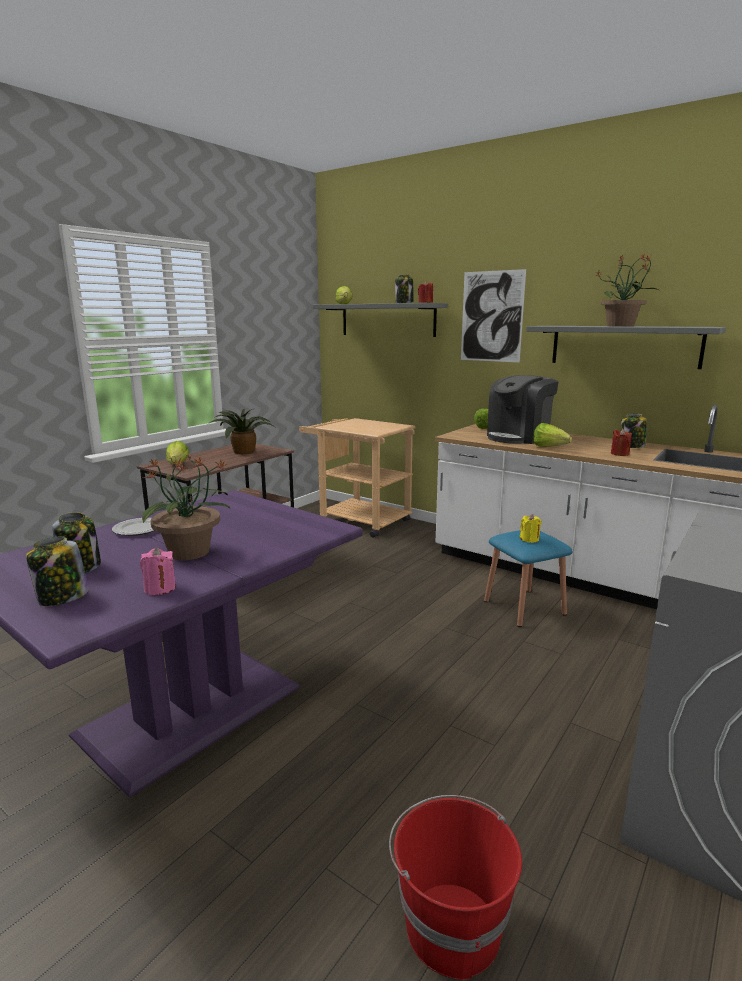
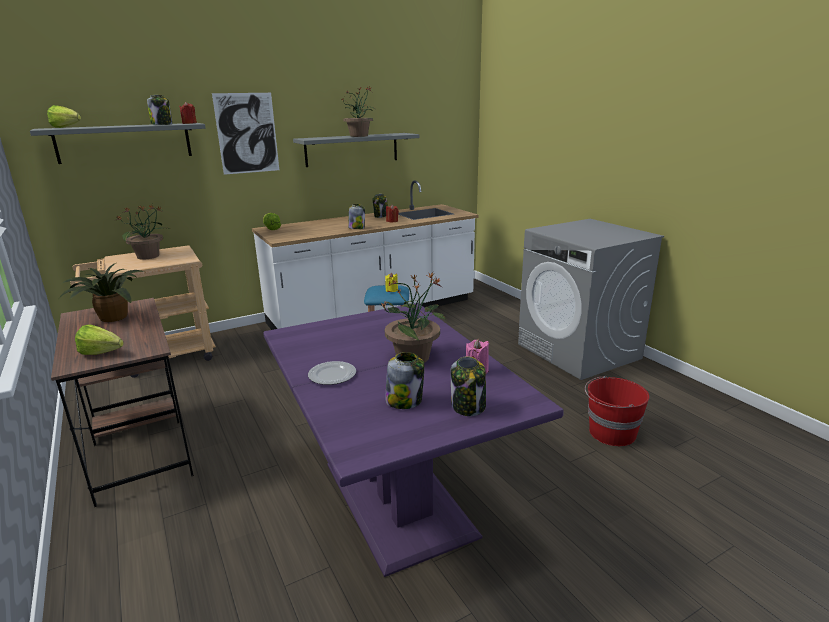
camera: 65 degrees left, 5 degrees up
(368, 424) = (149, 256): none -> potted plant
(518, 437) = (316, 228): coffee machine -> none
(552, 448) = (356, 228): lettuce -> jar

